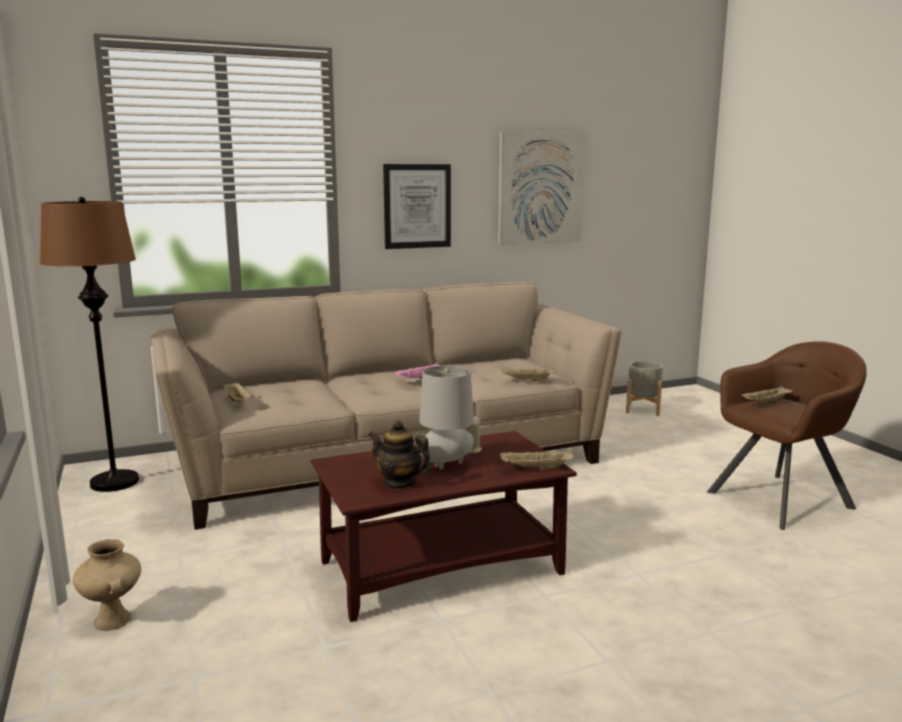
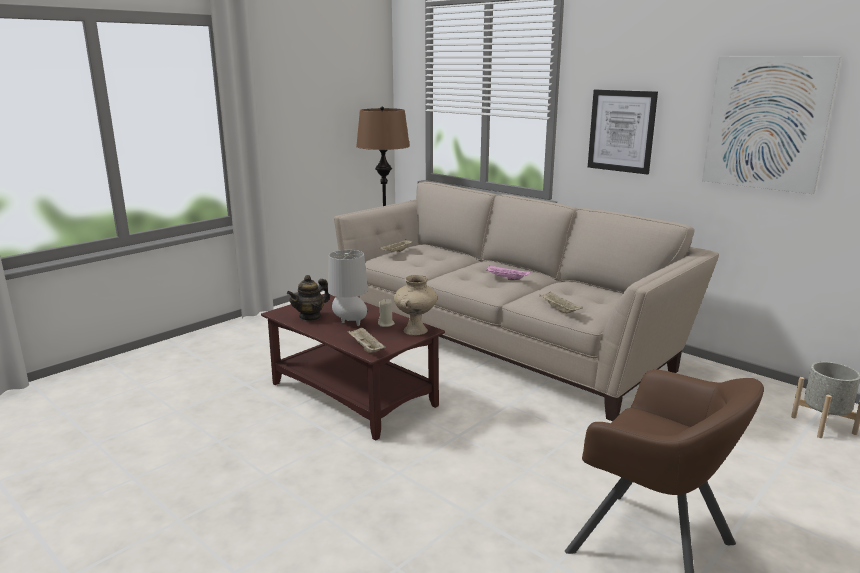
camera: 65 degrees right, 5 degrees up
(114, 620) = (247, 331): beige vase -> beige vase (415, 331)
(399, 483) = (310, 317): teapot -> teapot turned 135 degrees counterclockwise
(766, 403) = (656, 424): beige tray -> none

